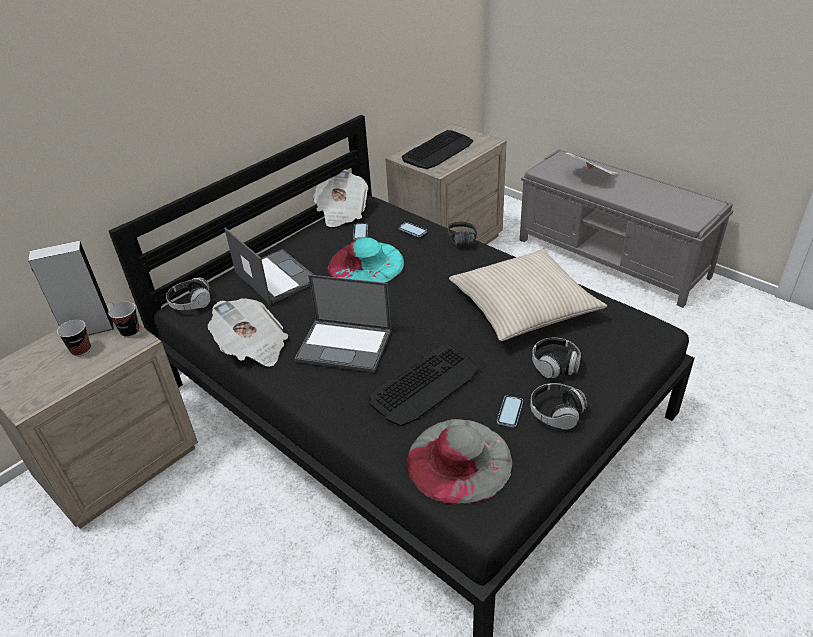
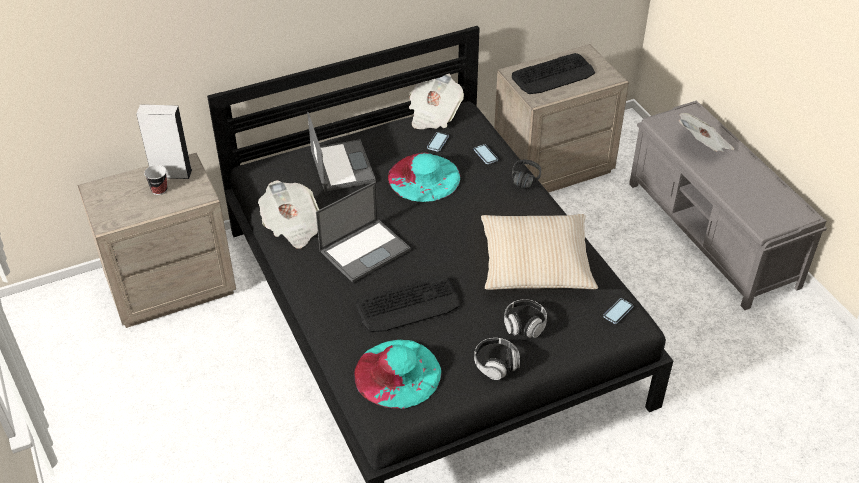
camera: 20 degrees right, 5 degrees up
(130, 332) = (200, 185): cup -> none
(191, 303) = (263, 169): headphones -> none
(345, 345) = (365, 249): laptop -> laptop turned 75 degrees counterclockwise
(459, 460) = (397, 373): grey hat -> turquoise hat
(510, 412) = (461, 350): phone -> phone (618, 312)

